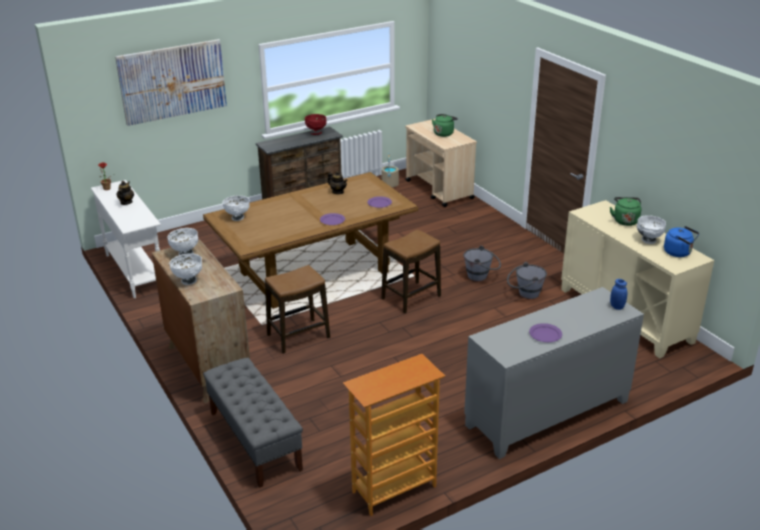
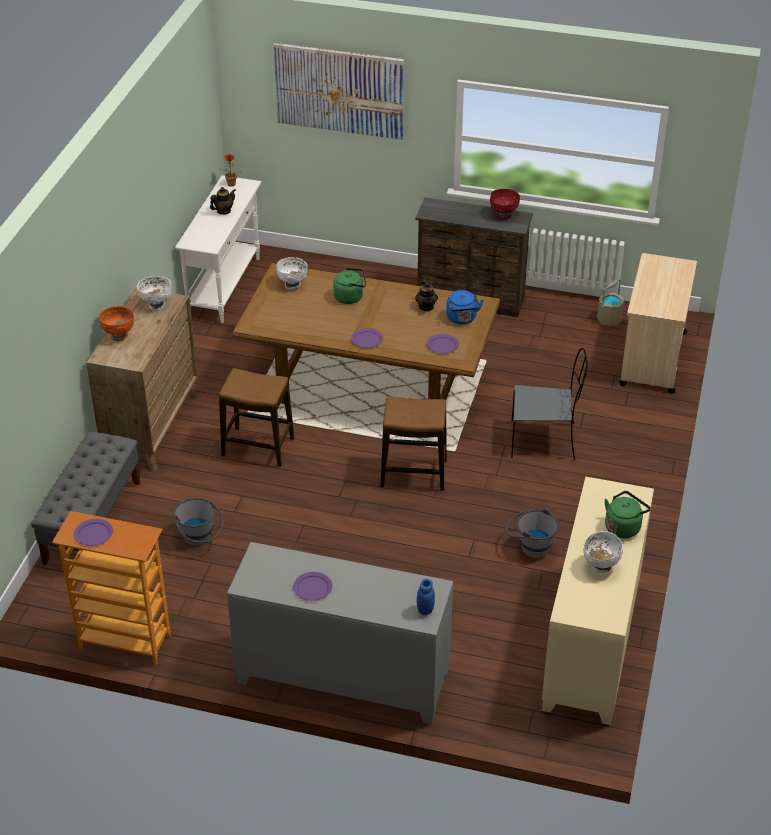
camera: 45 degrees right, 10 degrees up
(188, 280) = (119, 336): white bowl -> orange bowl
(384, 384) = (94, 534): none -> purple plate
(444, 133) = (666, 289): green kettle -> green kettle (350, 297)
(450, 247) = (545, 440): none -> grey chair
(481, 276) = (519, 496): grey bucket -> grey bucket (200, 540)
(679, 253) = (604, 601): blue kettle -> blue kettle (462, 319)

